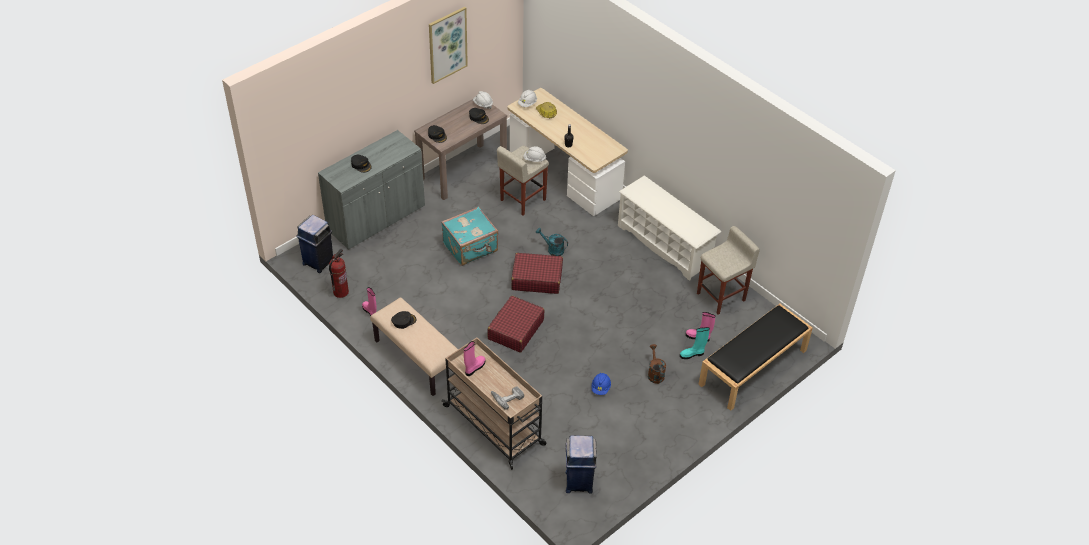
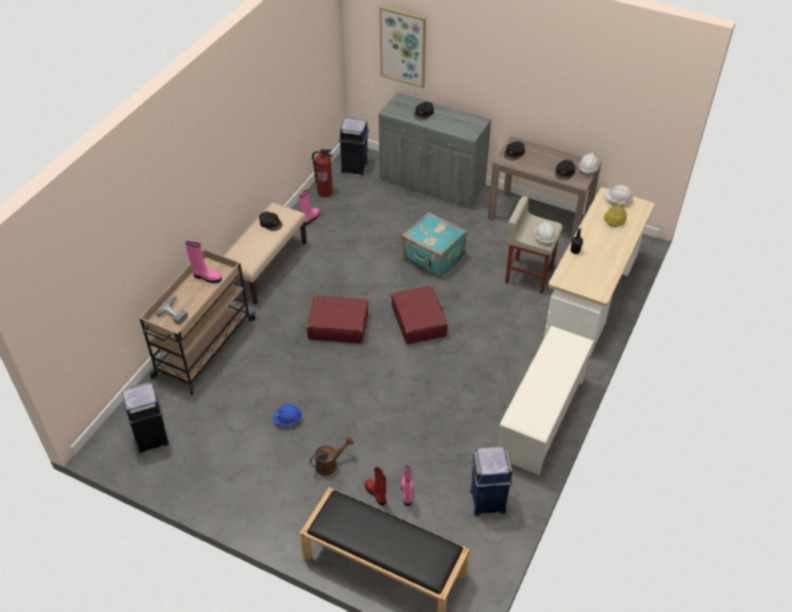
camera: 70 degrees right, 0 degrees up
(447, 45) = (574, 71): picture -> picture (403, 47)
(552, 249) = (470, 321): turquoise watering can -> none
(692, 354) = (376, 494): turquoise boot -> red boot
(721, 296) = (487, 500): beige stool -> blue trash can

